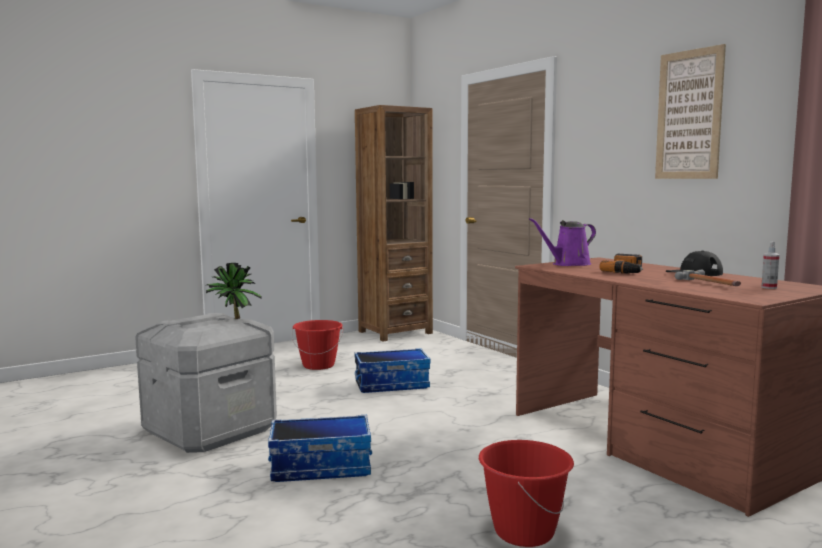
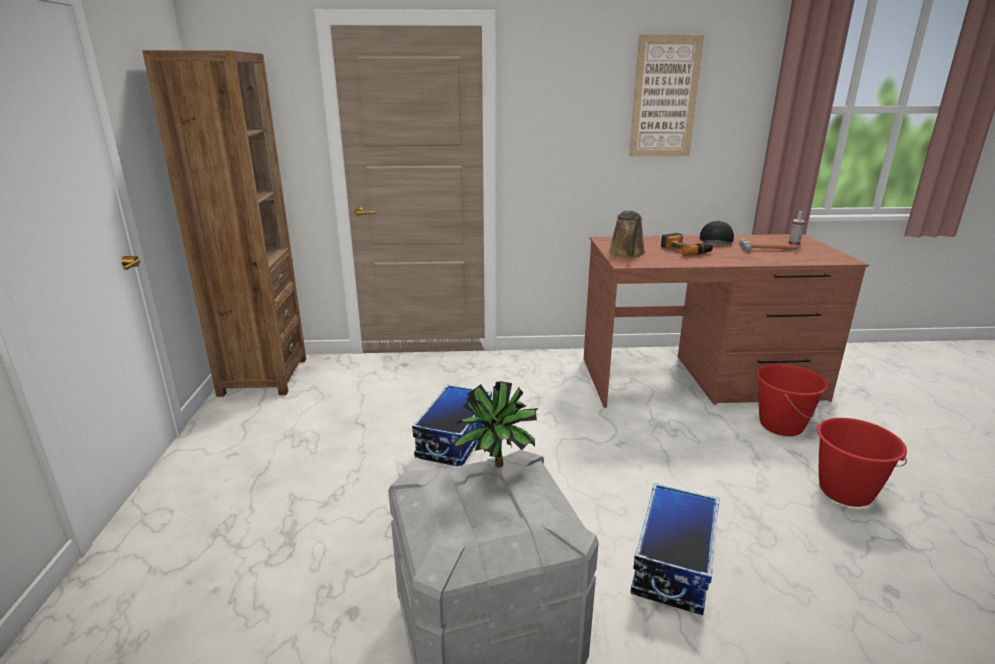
camera: 60 degrees left, 15 degrees up
(318, 365) = (316, 466): red bucket -> red bucket (780, 425)
(568, 264) = (627, 253): purple watering can -> brown watering can

